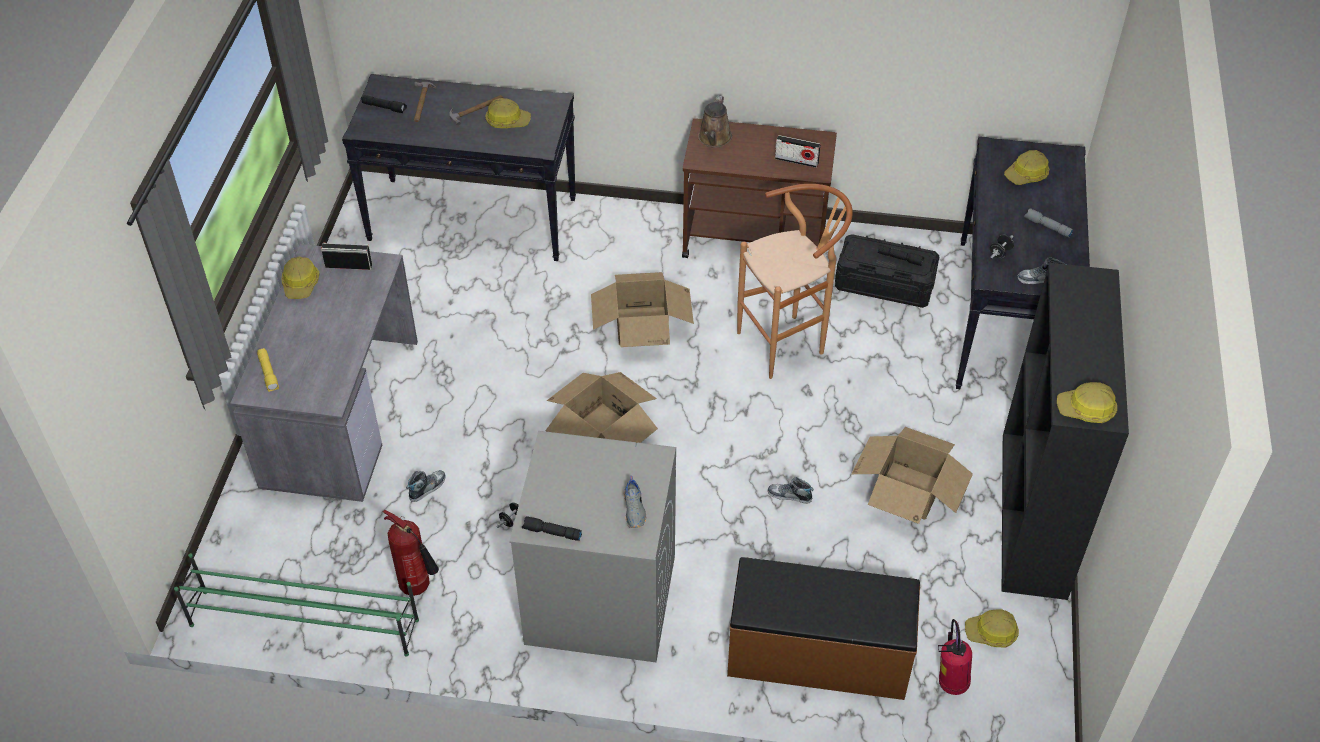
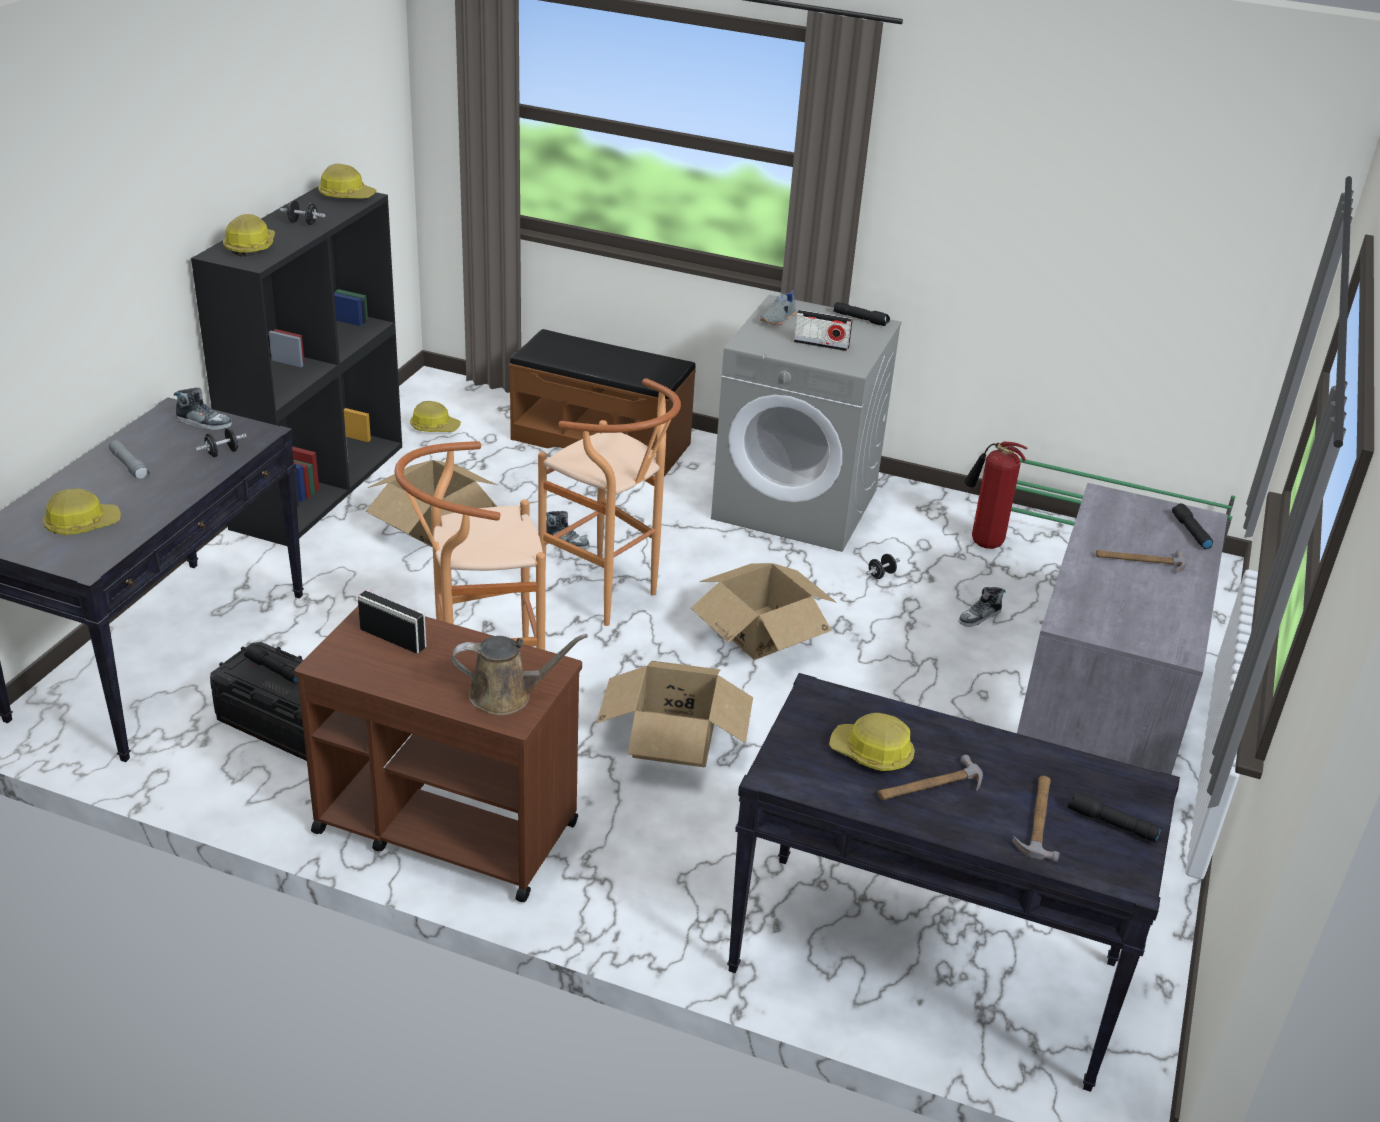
camera: 170 degrees left, 15 degrees down
(269, 373) = (1190, 532): yellow flashlight -> black flashlight
(301, 284) = (1182, 618): hard hat -> hard hat (250, 246)
(318, 332) = (1140, 561): none -> hammer
(348, 265) = (1118, 629): radio -> radio (821, 344)
(635, 510) = (778, 319): grey shoe -> grey shoe turned 150 degrees counterclockwise
(714, 139) = (507, 696): brown watering can -> brown watering can turned 60 degrees clockwise
(730, 440) = (608, 597): none -> brown stool
(950, 682) = (495, 410): fire extinguisher -> none
(1081, 347) = (303, 223): none -> black dumbbell

